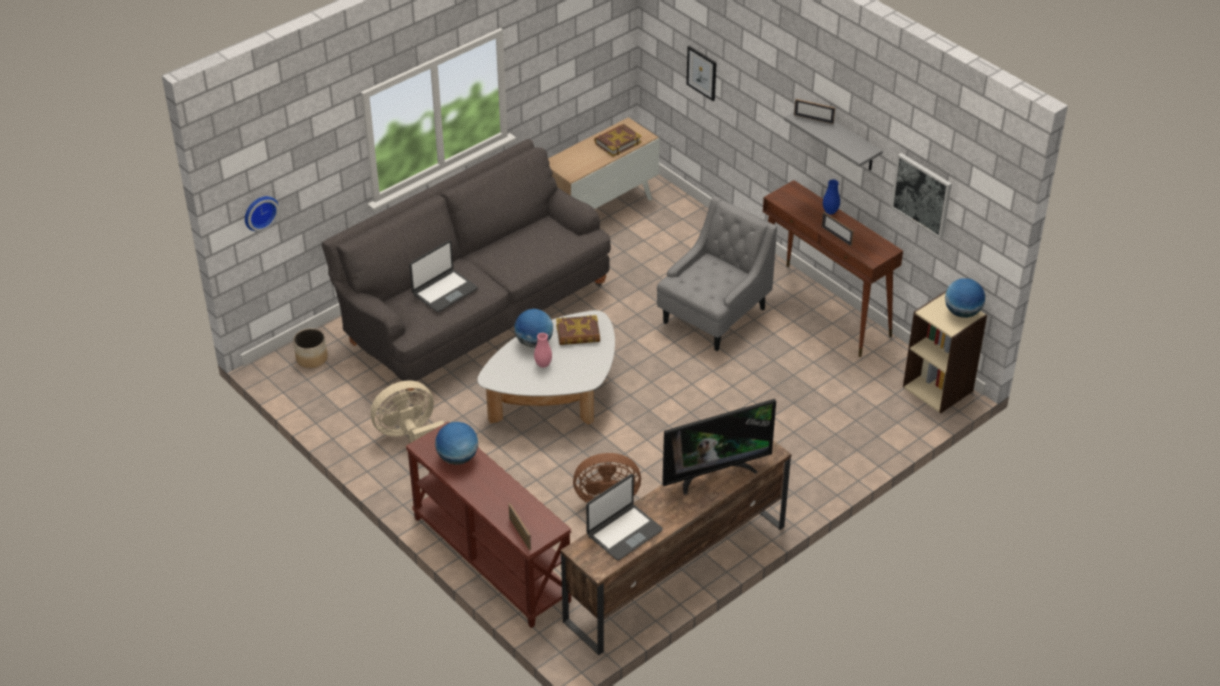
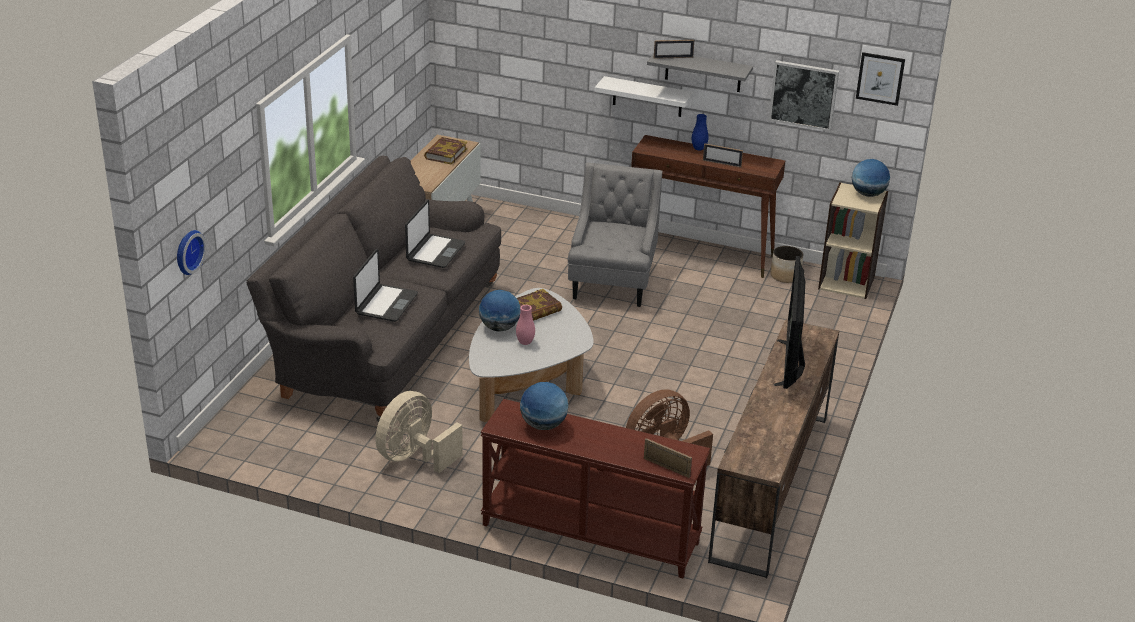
camera: 30 degrees left, 10 degrees down
(312, 358) = (251, 422): planter -> planter (785, 275)
(624, 532) = (760, 434): laptop -> laptop (435, 252)
(702, 73) = (518, 62): picture -> picture (880, 78)
(715, 473) = (791, 364): television -> television turned 150 degrees clockwise
(799, 145) = (647, 97): none -> white shelf

